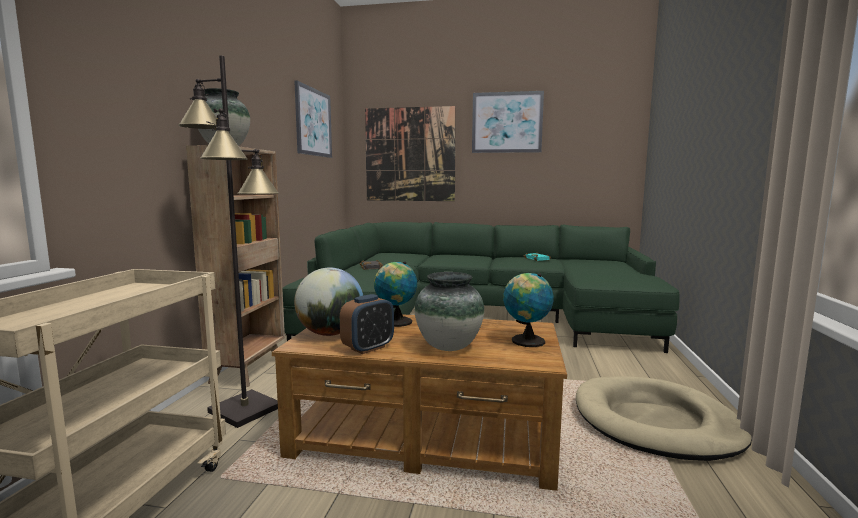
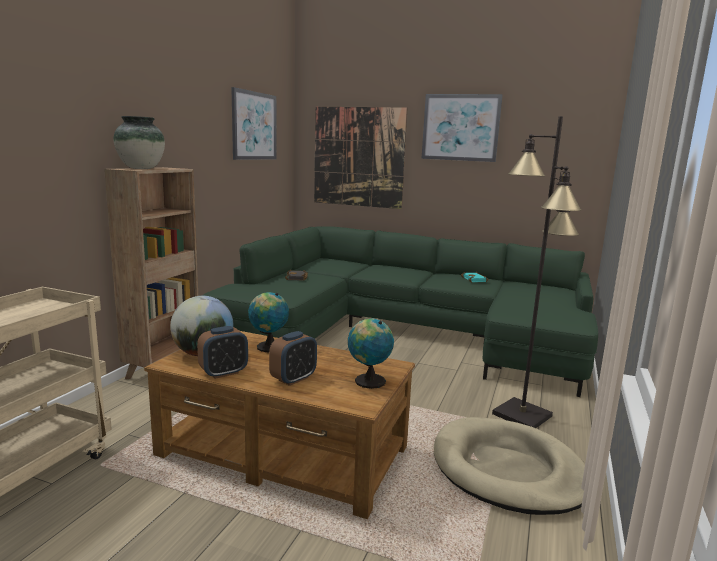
camera: 10 degrees right, 5 degrees up
(245, 409) = (144, 407): black floor lamp -> black floor lamp (521, 414)
(448, 346) = (293, 379): vase -> alarm clock

